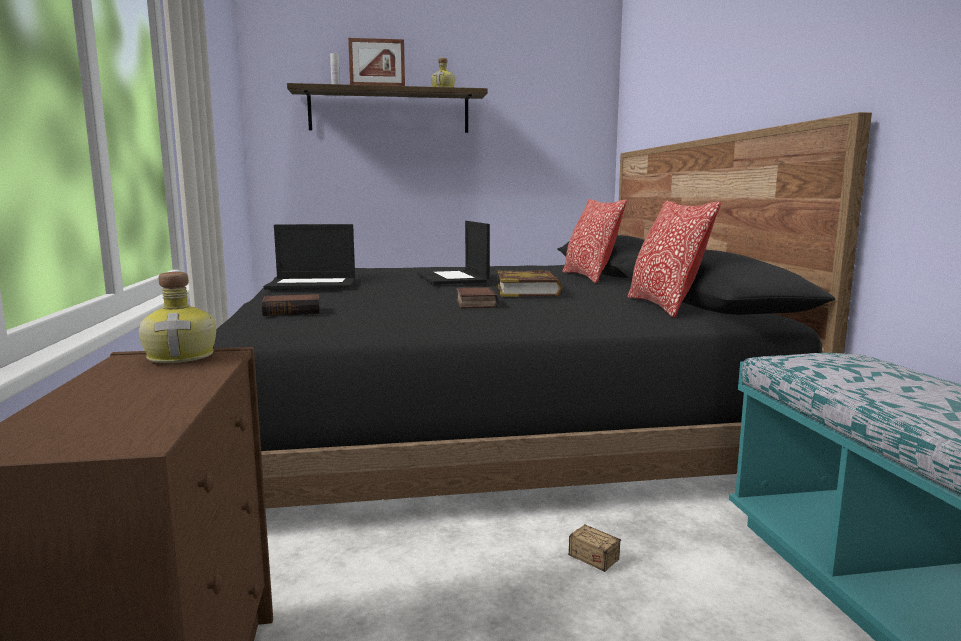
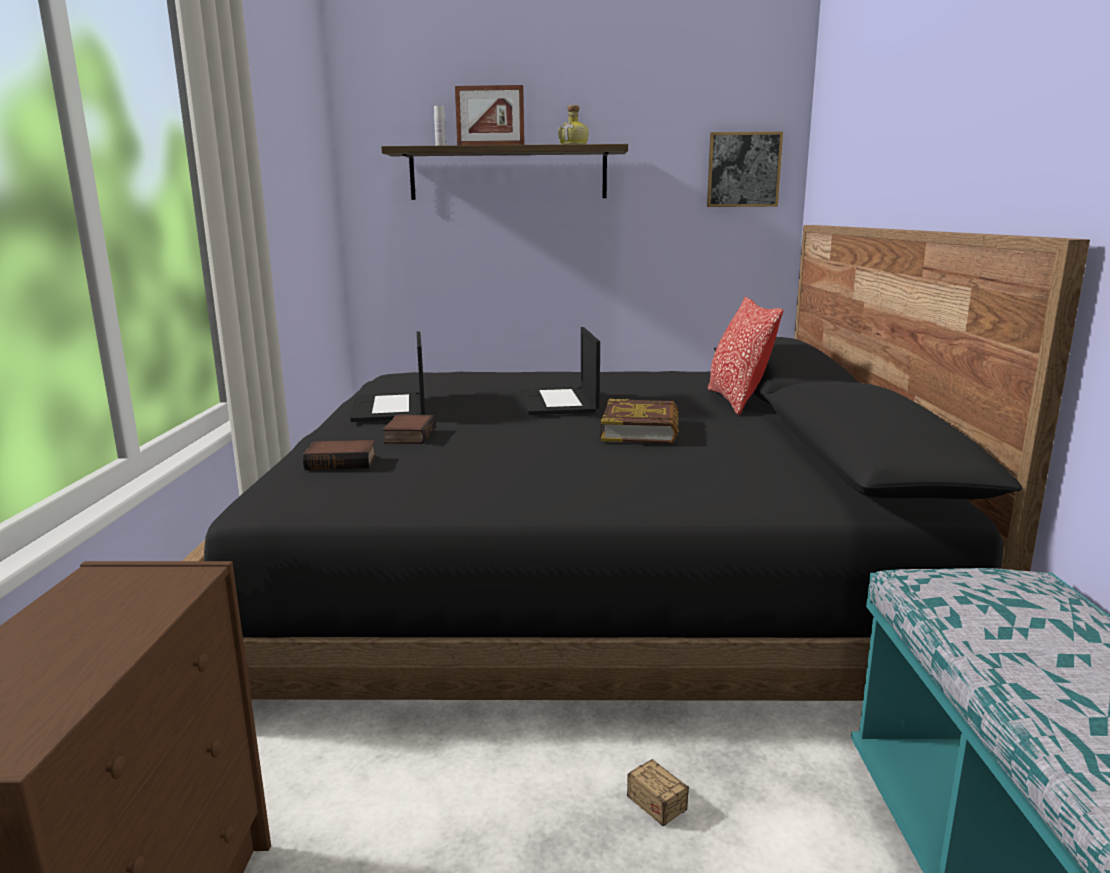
camera: 10 degrees right, 5 degrees up
(183, 356) = (147, 577): bottle -> none
(313, 284) = (391, 408): laptop -> laptop turned 75 degrees clockwise
(474, 303) = (560, 455): book -> book (408, 435)
(572, 113) = (743, 170): none -> picture
(665, 306) = (801, 471): pillow -> none

